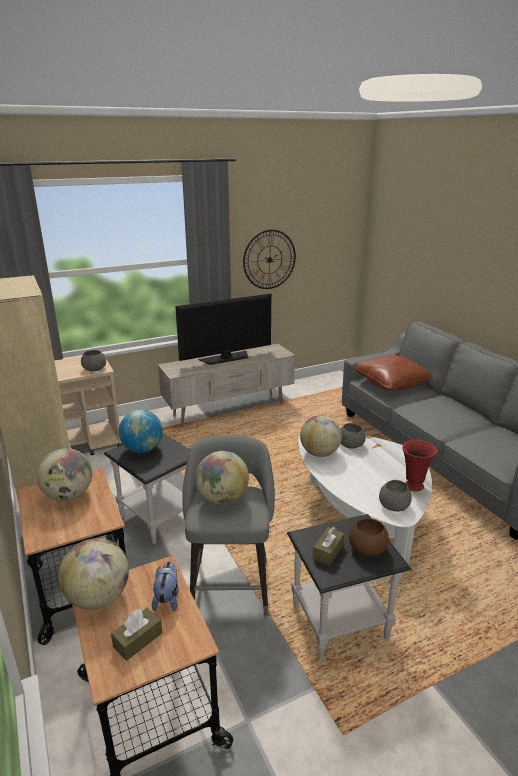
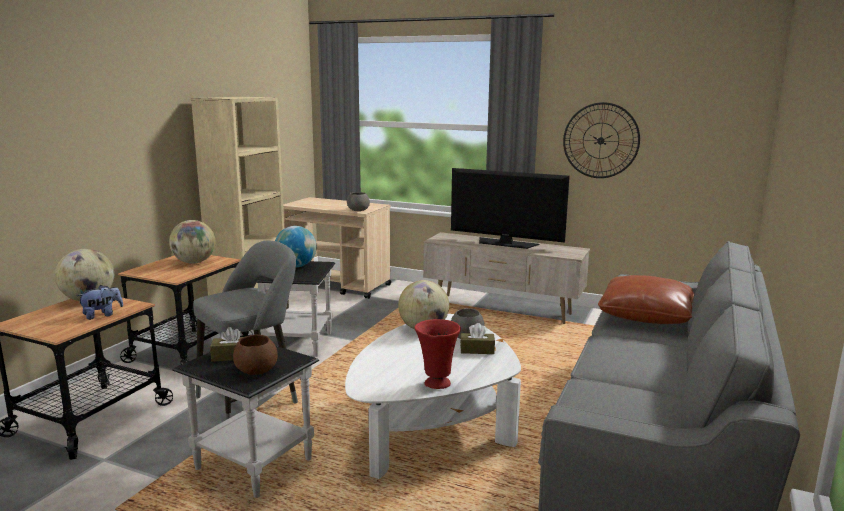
camera: 50 degrees right, 10 degrees down
(138, 640) = (52, 320): brown tissue box -> brown tissue box (477, 350)
(222, 499) = (242, 294): globe -> none
(394, 505) = (381, 382): grey bowl -> none

